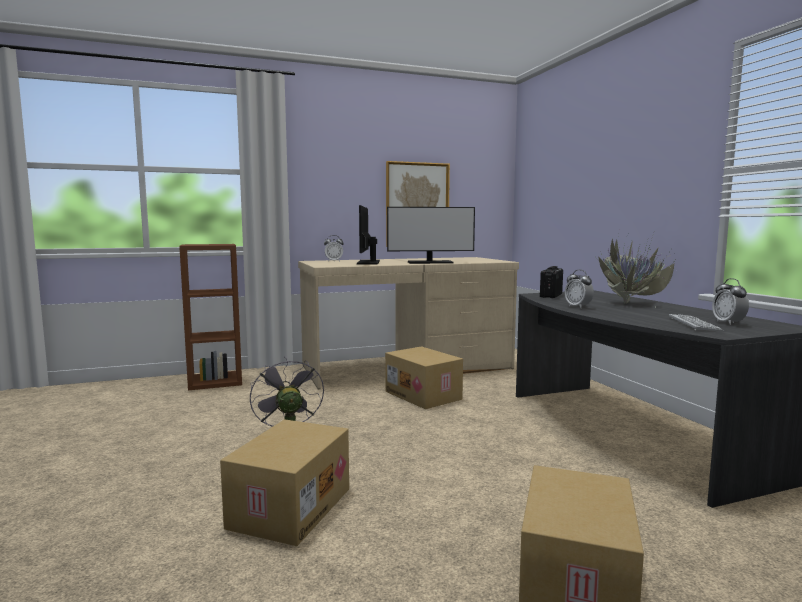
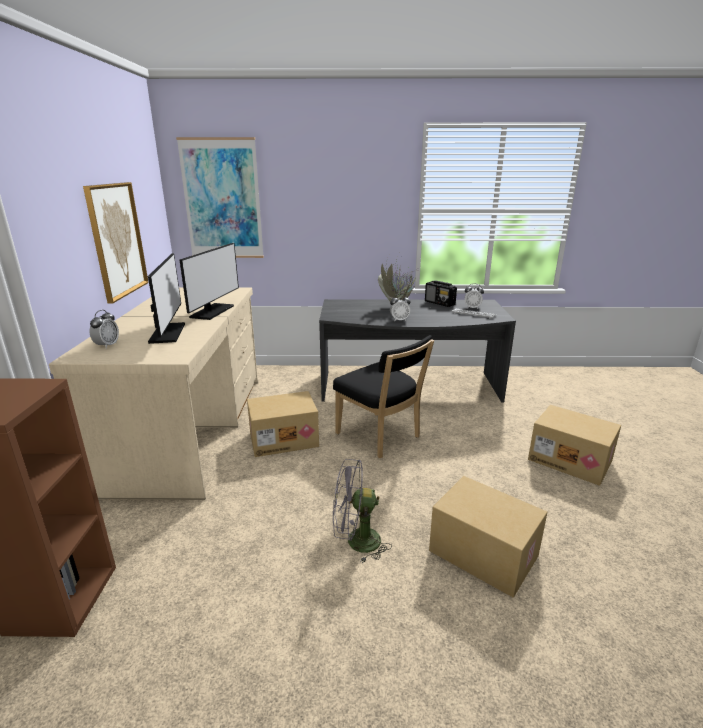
camera: 70 degrees left, 15 degrees up
(368, 263) = (167, 333): monitor -> monitor turned 120 degrees counterclockwise
(475, 431) = (380, 437): none -> black chair
(544, 180) = (222, 200): none -> picture
(551, 295) = (342, 314): radio -> radio (440, 303)

